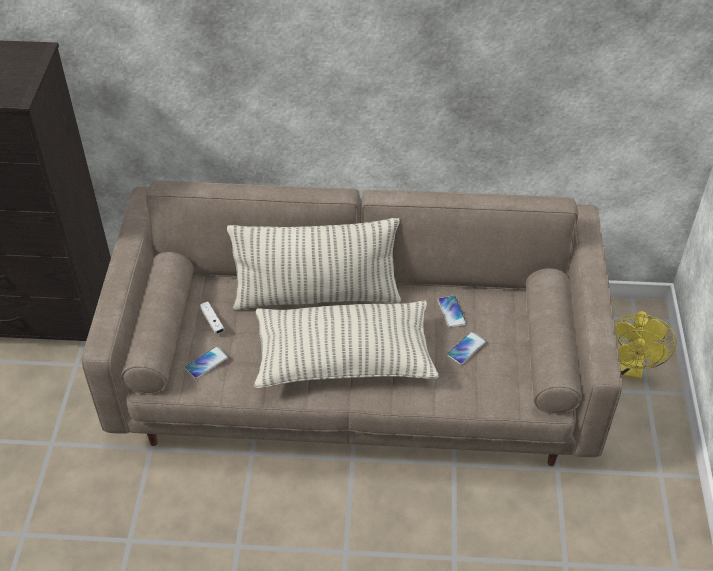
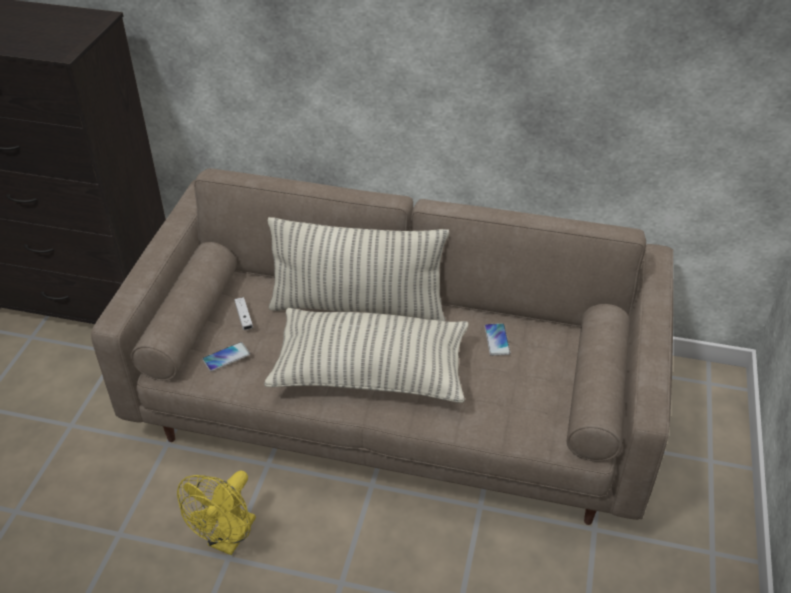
camera: 10 degrees right, 5 degrees down
(466, 348) = (504, 378): phone -> none
(630, 369) = (695, 434): yellow fan -> yellow fan (228, 539)

